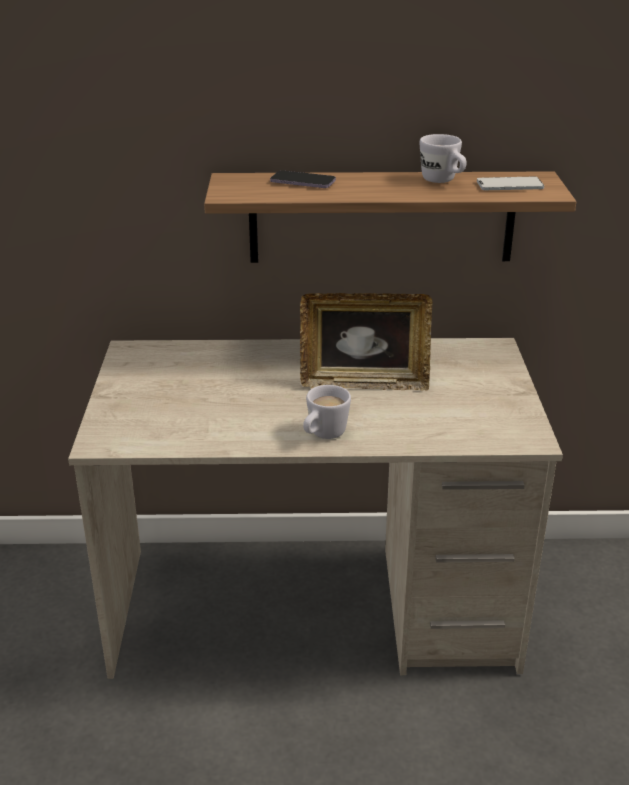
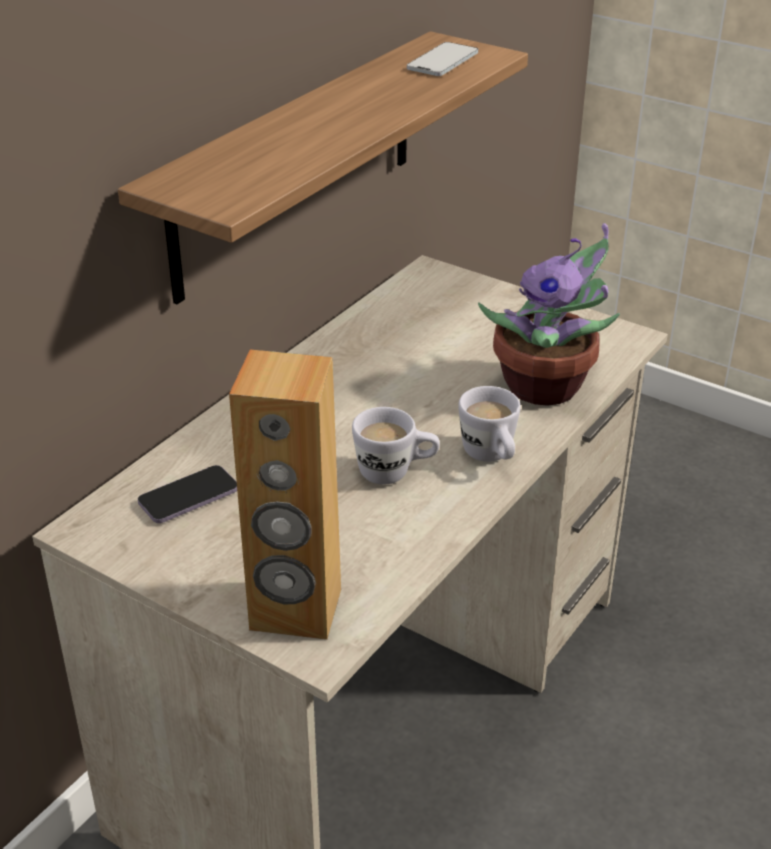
camera: 55 degrees left, 5 degrees up
(121, 426) = (295, 610): none -> brown speaker
(303, 182) = (258, 148): phone -> phone (188, 497)
(364, 383) = (408, 382): picture frame -> none
(424, 430) = (547, 388): none -> potted plant
(443, 181) = (380, 83): white mug -> white mug (395, 473)

